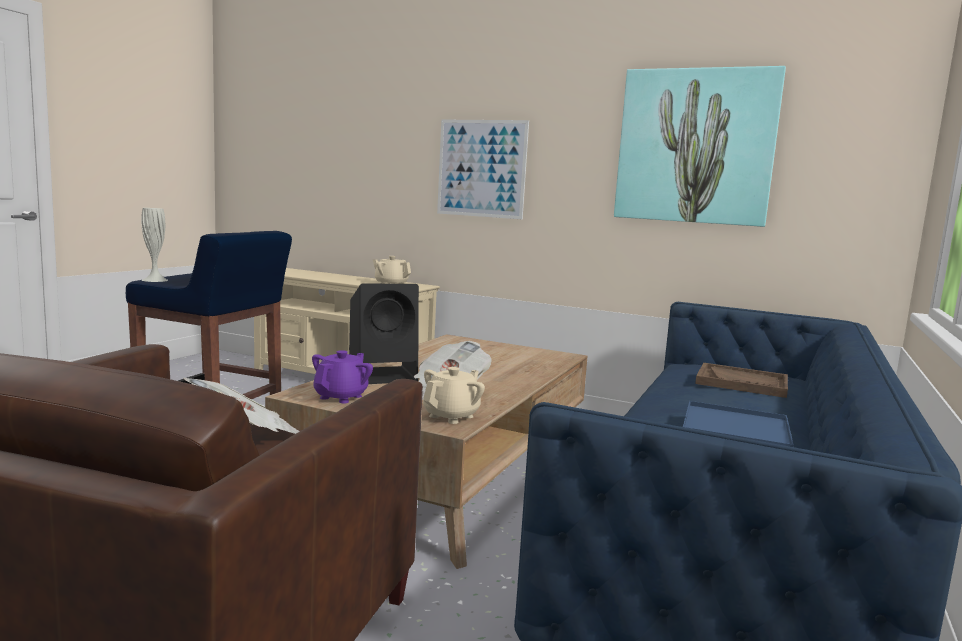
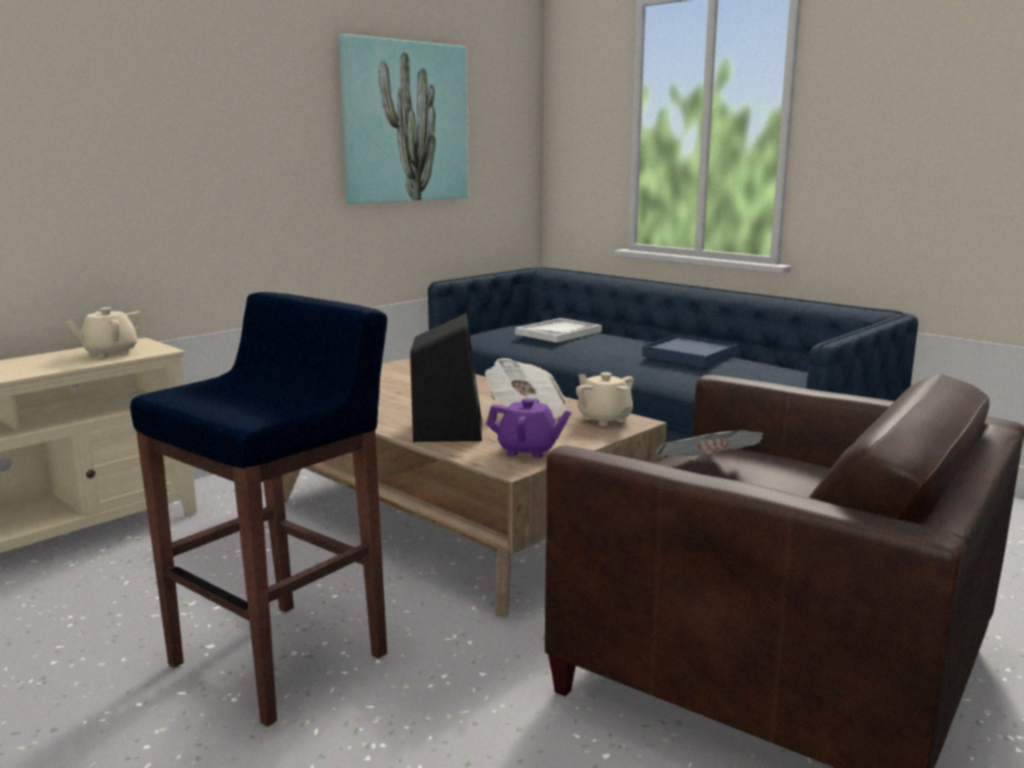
camera: 70 degrees left, 5 degrees up
(155, 280) = (256, 414): white vase -> none
(341, 397) = (528, 451): purple teapot -> purple teapot turned 150 degrees clockwise
(481, 168) = (177, 156): picture -> none
(742, 383) = (558, 333): brown tray -> white tray

